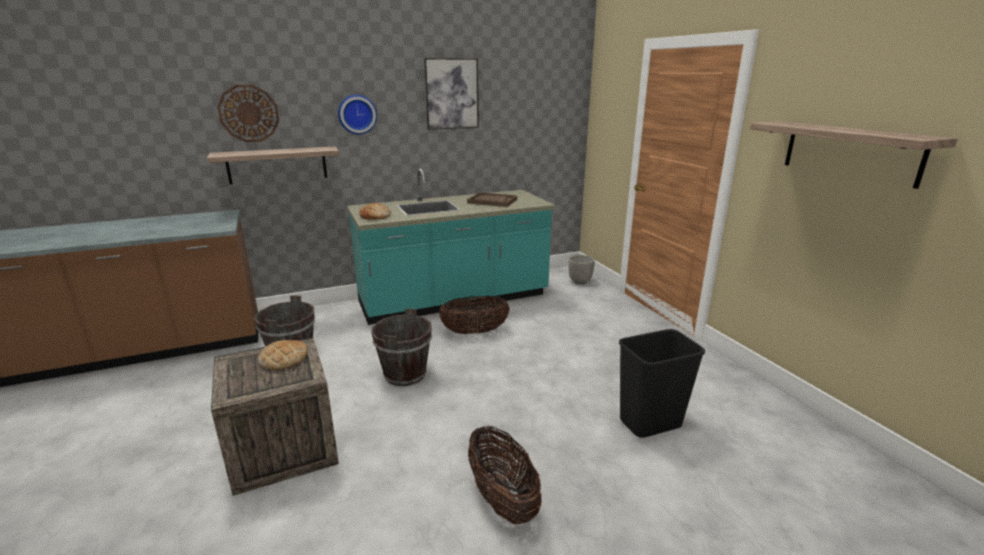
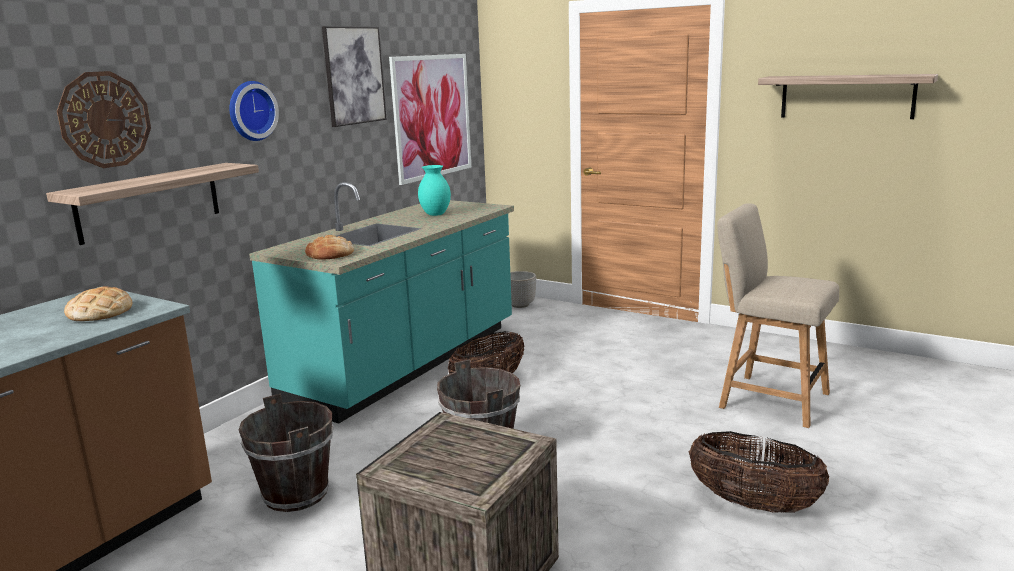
camera: 35 degrees left, 5 degrees down
(284, 359) = (456, 440): bread -> bread (100, 312)
(492, 201) = (435, 214): brown tray -> turquoise vase
(529, 128) = (432, 116): none -> picture
(650, 423) = (768, 399): black trash can -> beige chair

